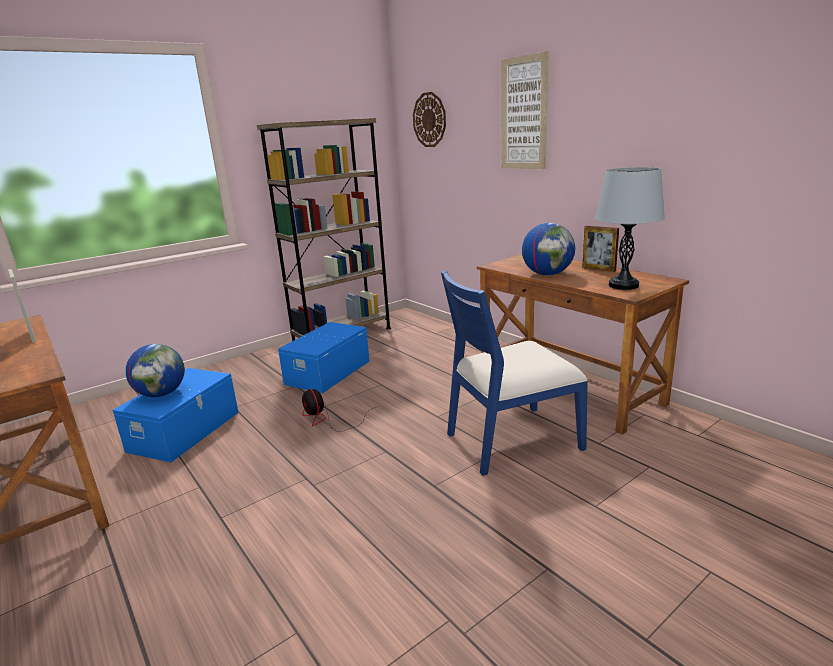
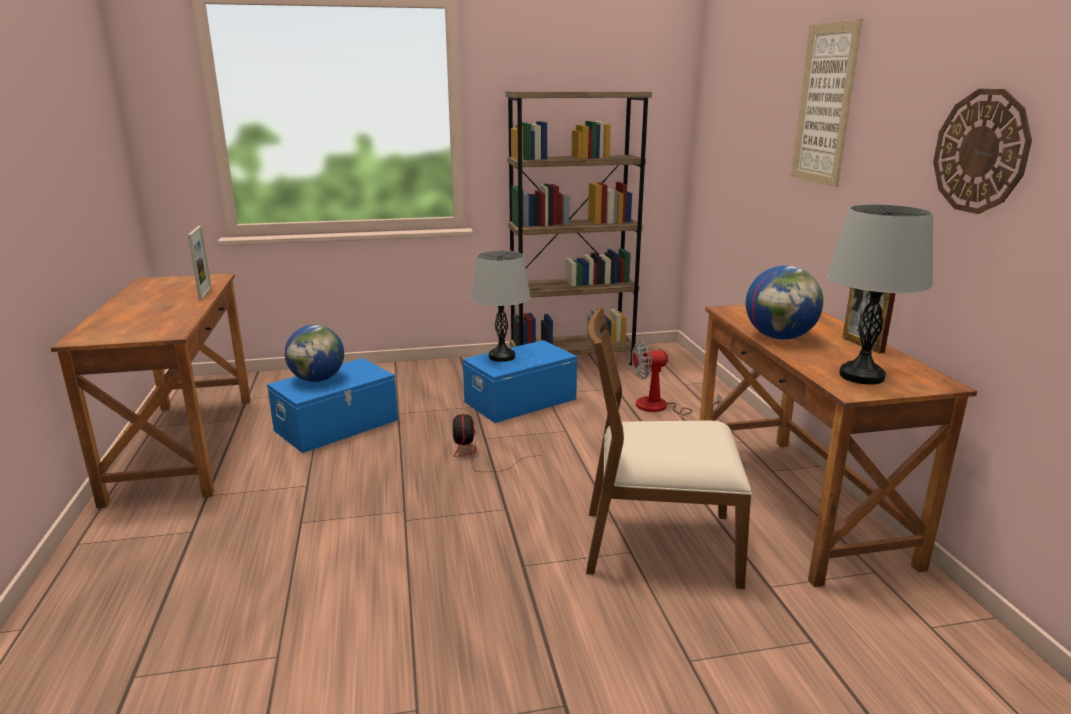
camera: 25 degrees right, 0 degrees up
(309, 340) = (501, 357): none -> grey table lamp
(429, 120) = (729, 98): wall clock -> wall clock (981, 151)
(434, 352) = (661, 409): none -> fan
(511, 440) = (658, 544): blue chair -> brown chair

